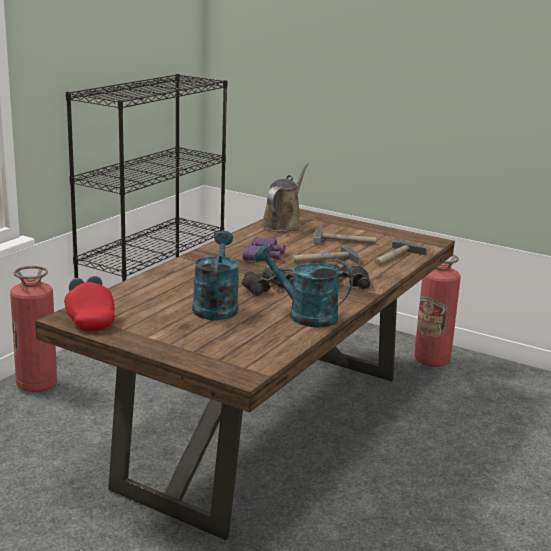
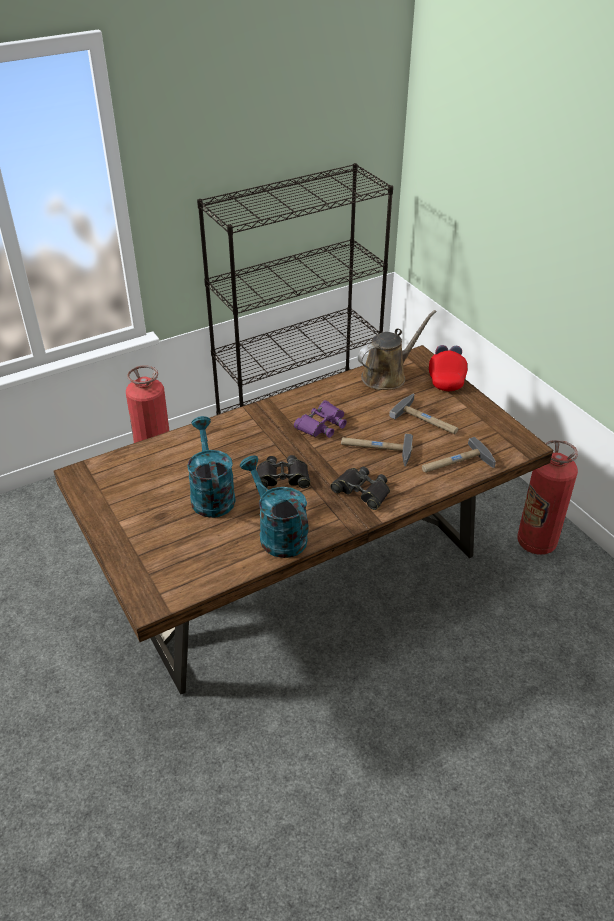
camera: 30 degrees right, 20 degrees up
(89, 319) = (94, 481): red cap -> red cap (446, 378)
(216, 306) = (211, 494): turquoise watering can -> turquoise watering can turned 45 degrees counterclockwise

